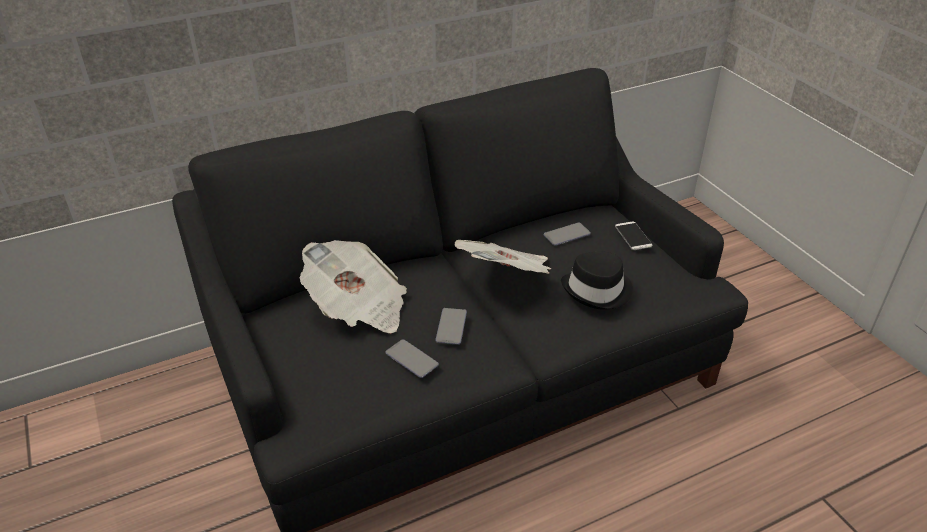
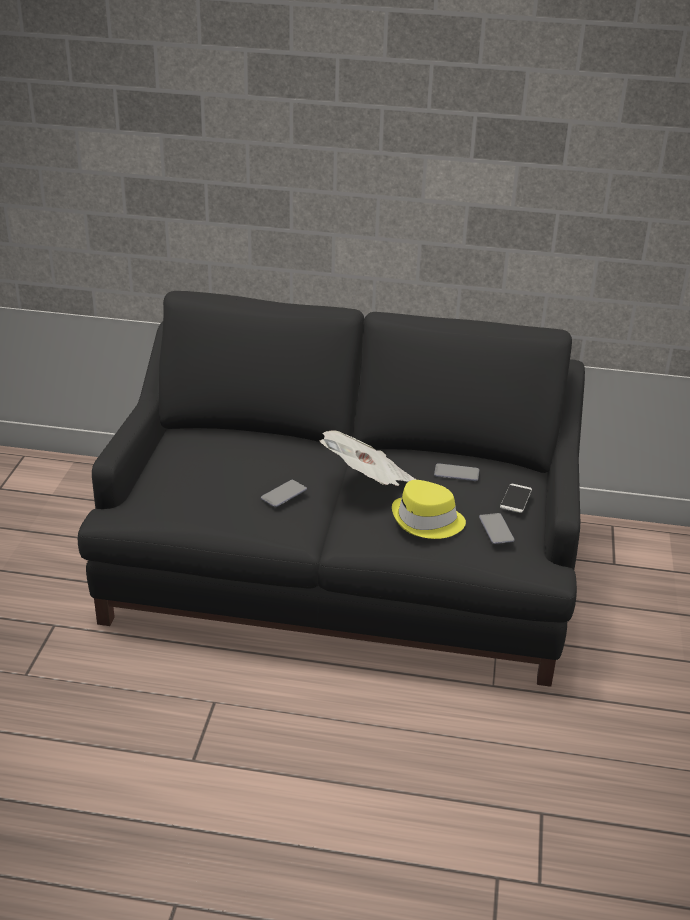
camera: 35 degrees right, 5 degrees down
(358, 307) = (234, 453): newspaper -> none
(411, 359) = (231, 501): phone -> phone (496, 529)
(598, 290) = (427, 521): black hat -> yellow hat

